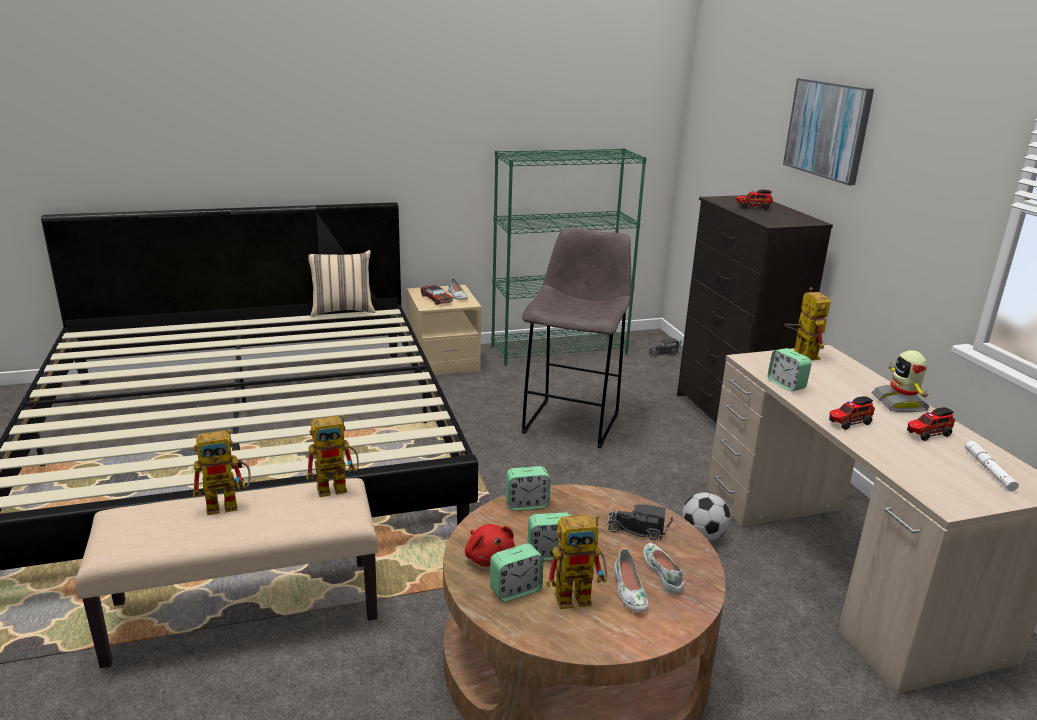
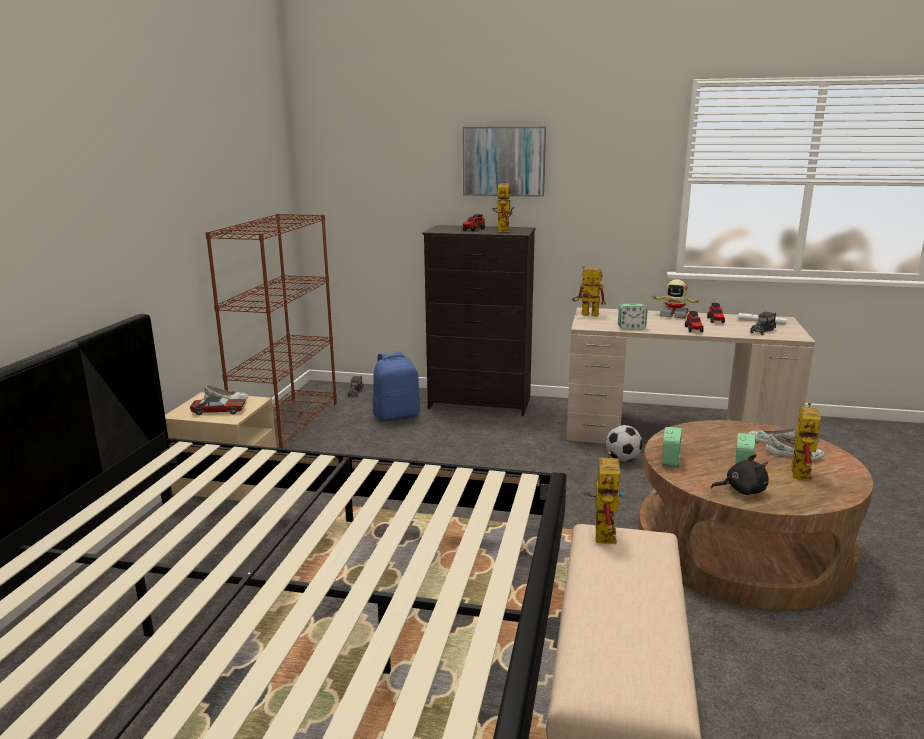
camera: 60 degrees left, 5 degrees down
(229, 504) = (604, 597): toy robot -> toy robot (502, 230)
(342, 310) = (129, 471): beige pillow -> none
(488, 557) = (742, 490): red plush toy -> black plush toy
(515, 590) = (787, 490): alarm clock -> none
(559, 350) = (288, 425): green bookcase -> brown bookcase
(572, 422) = (424, 456): grey stool -> none
(638, 530) = (722, 435): toy truck -> toy truck (762, 330)
(639, 386) = (397, 416): none -> blue backpack

